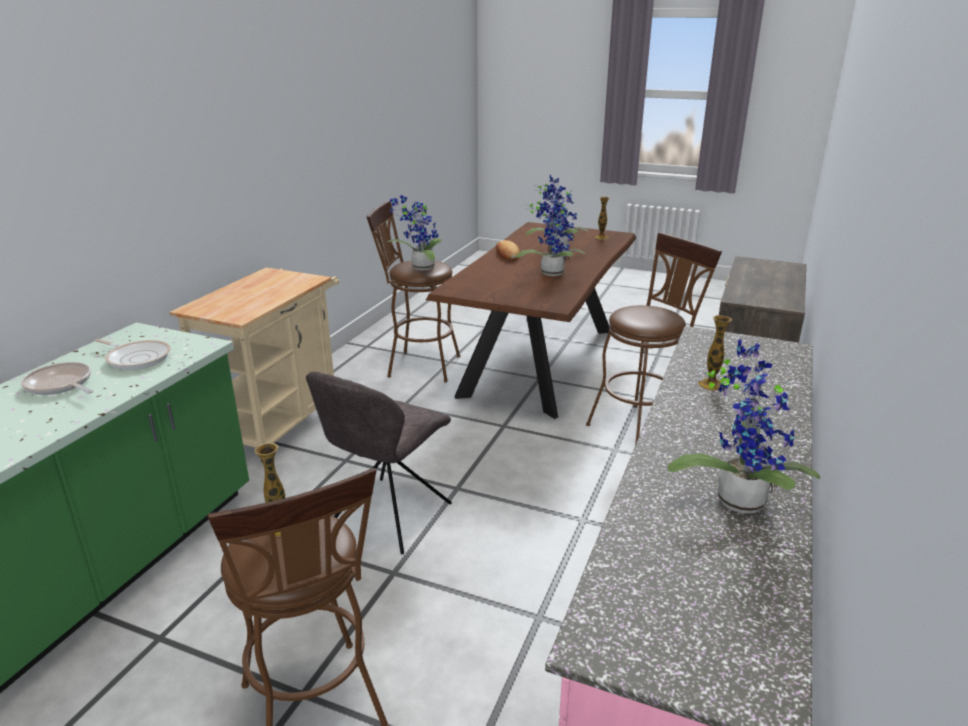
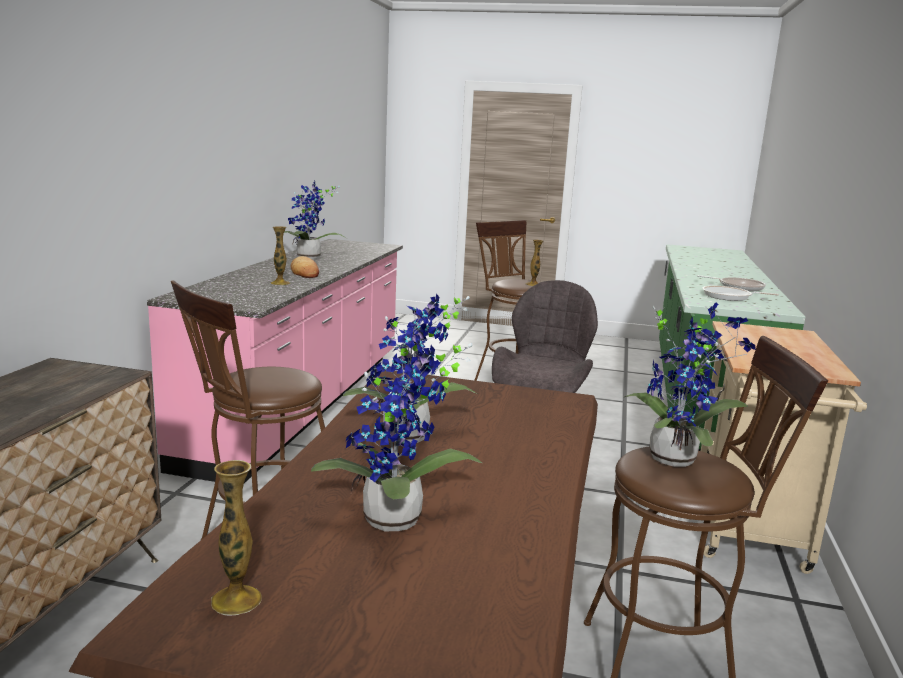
camera: 170 degrees right, 10 degrees down
(507, 254) = (519, 493): bread -> bread (305, 272)

